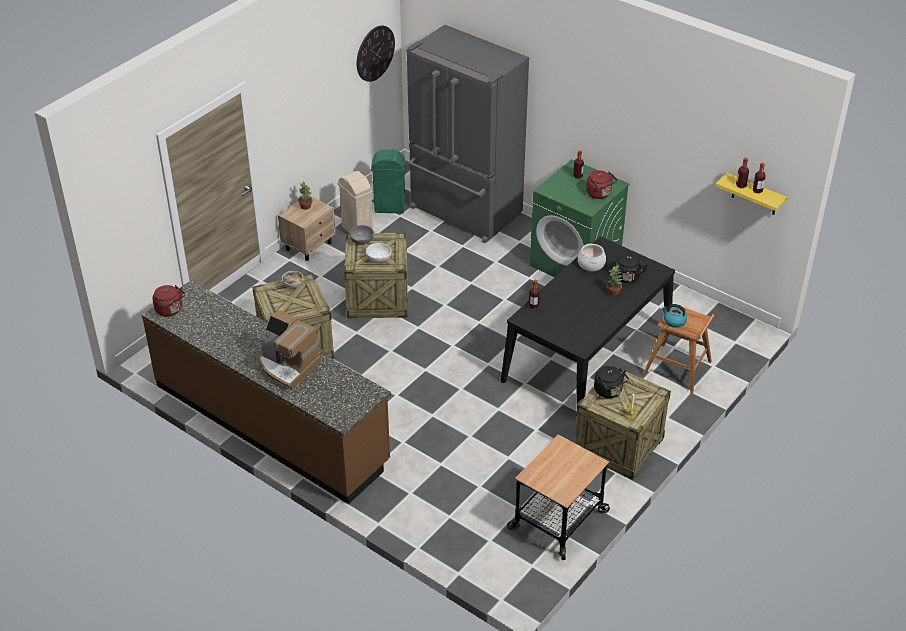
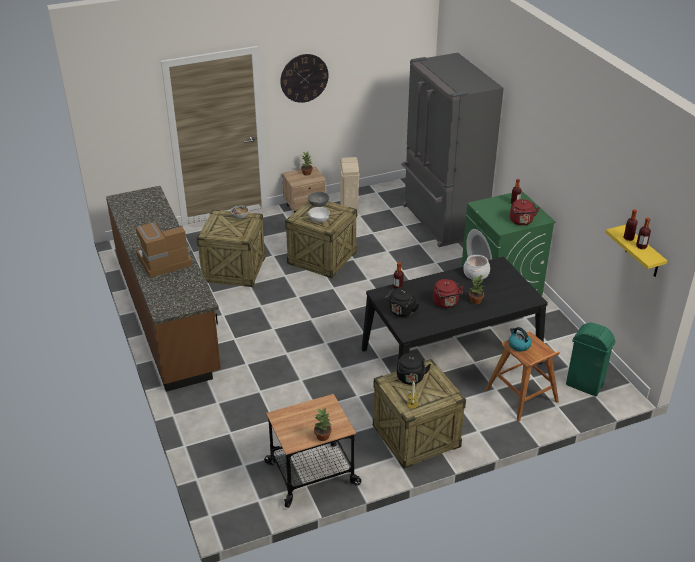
camera: 30 degrees right, 5 degrees down
(170, 310) = (126, 199): red kettle -> red kettle (446, 303)
(287, 366) = (163, 261): coffee machine -> coffee machine turned 90 degrees clockwise
(375, 53) = (403, 68): wall clock -> wall clock (304, 78)
(390, 208) = (387, 201): green trash can -> green trash can (584, 385)
(584, 477) = (322, 436): none -> potted plant
(627, 278) = (498, 294): black kettle -> black kettle (401, 312)

